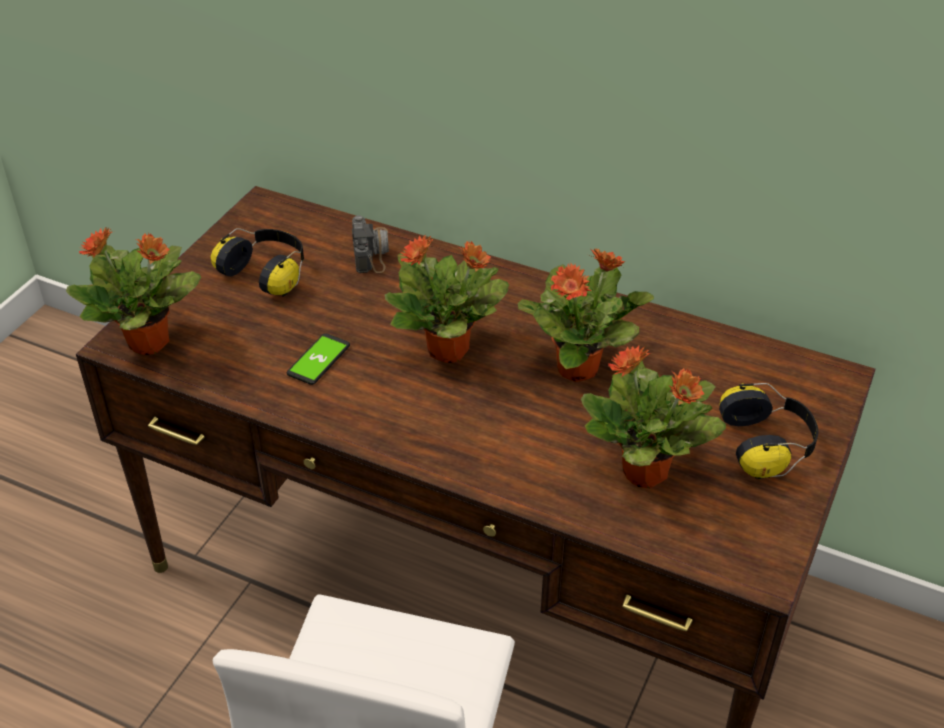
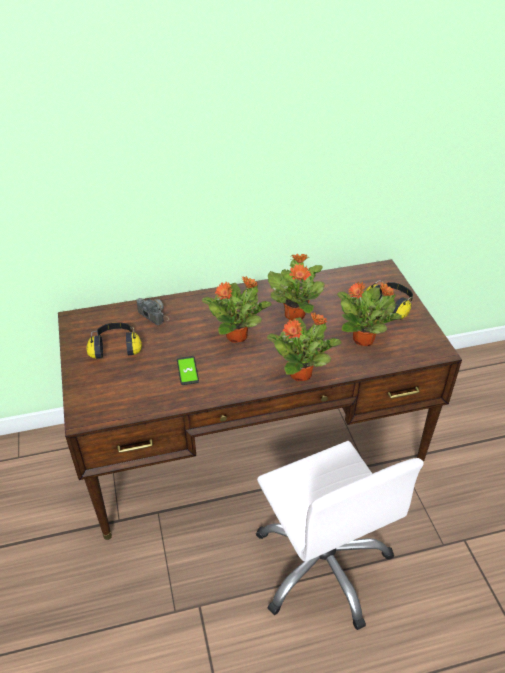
camera: 40 degrees left, 0 degrees up
(150, 342) = (98, 409): potted plant -> potted plant (301, 373)

